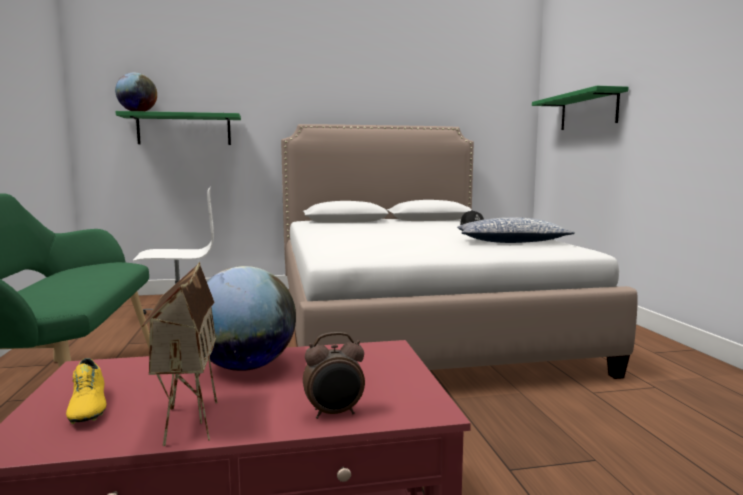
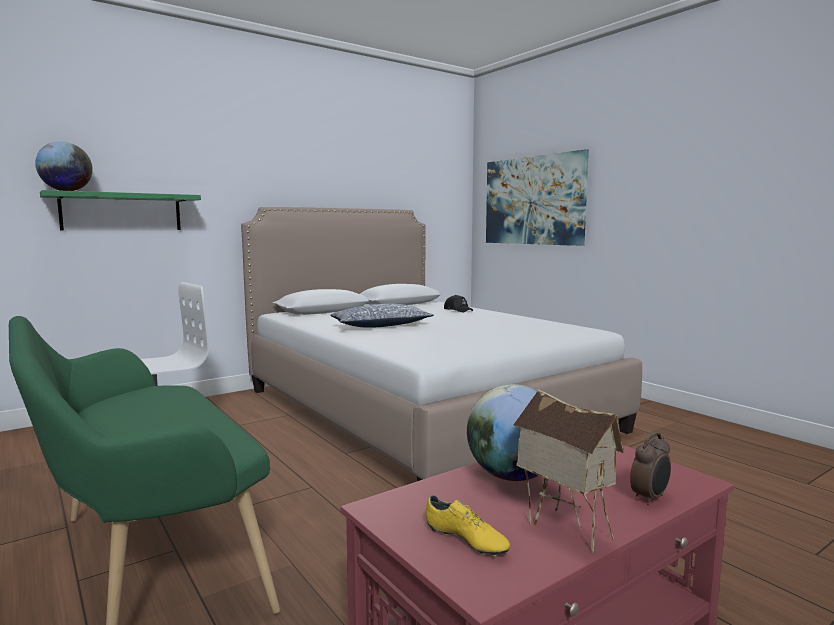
camera: 25 degrees left, 0 degrees up
(511, 242) = (527, 326): pillow -> pillow (380, 326)
(588, 111) = (533, 200): green shelf -> picture

